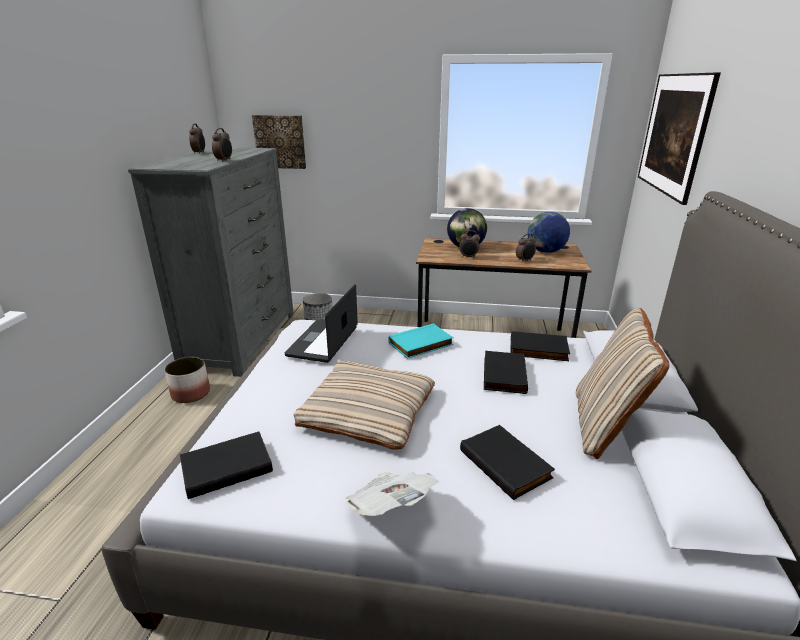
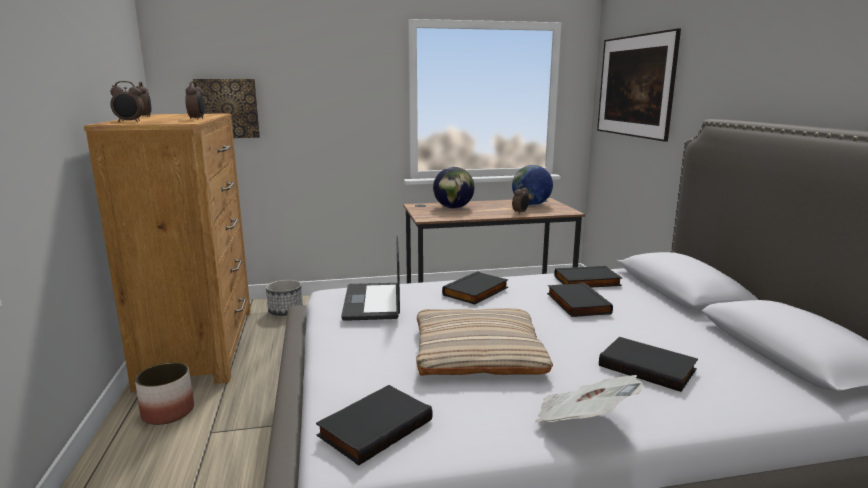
camera: 20 degrees left, 10 degrees down
(242, 339) = (200, 344): grey dresser -> brown dresser
(421, 345) = (476, 292): turquoise book -> black book
(468, 257) = (465, 214): alarm clock -> alarm clock (129, 122)
(605, 425) = (696, 325): beige pillow -> none

